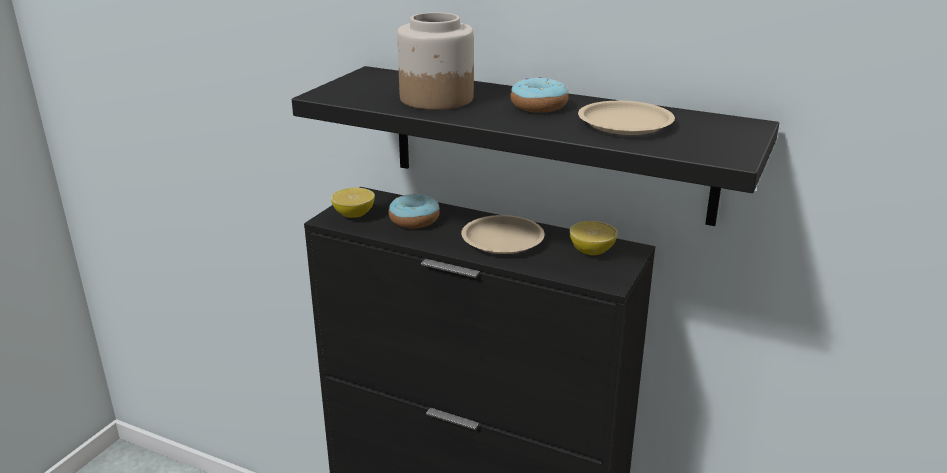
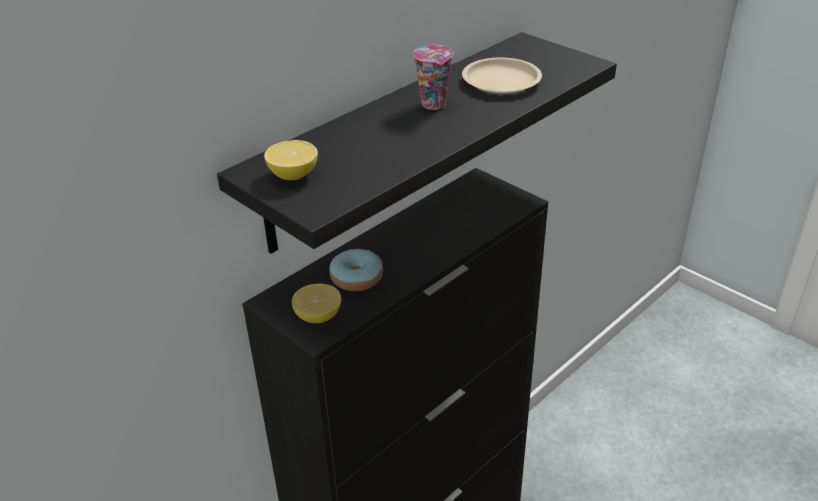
camera: 70 degrees left, 10 degrees up
(435, 98) = (379, 148): jar -> none
(502, 240) = (428, 235): beige plate -> none
(538, 106) = (435, 105): donut -> cup
(591, 251) = (472, 196): lemon -> lemon (293, 175)

